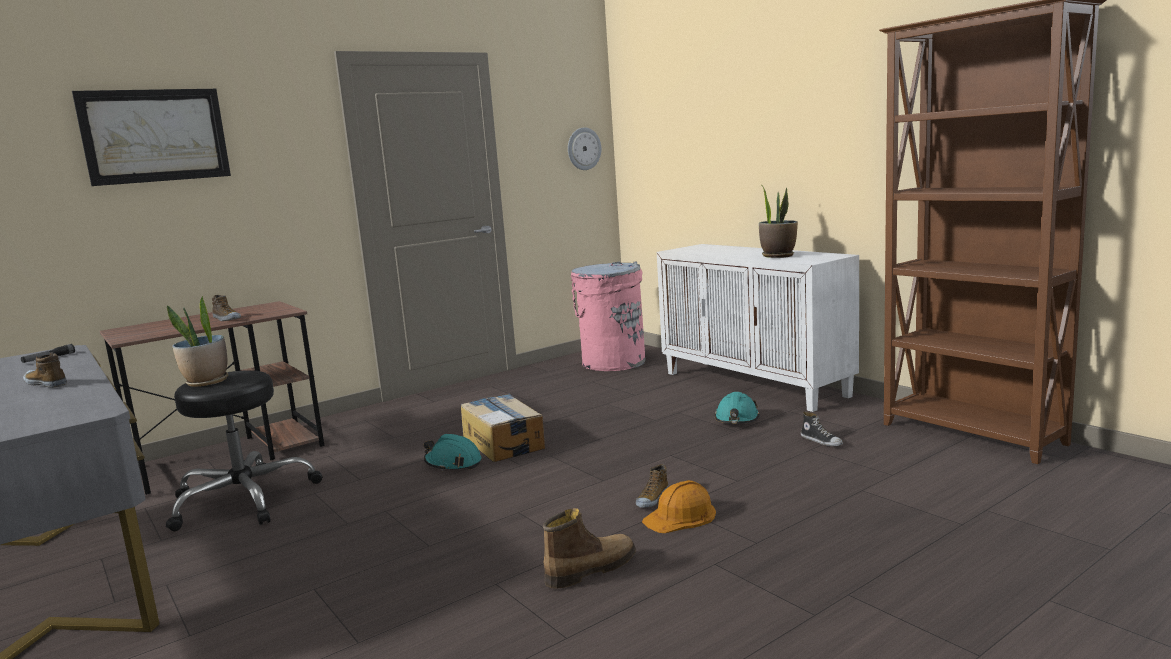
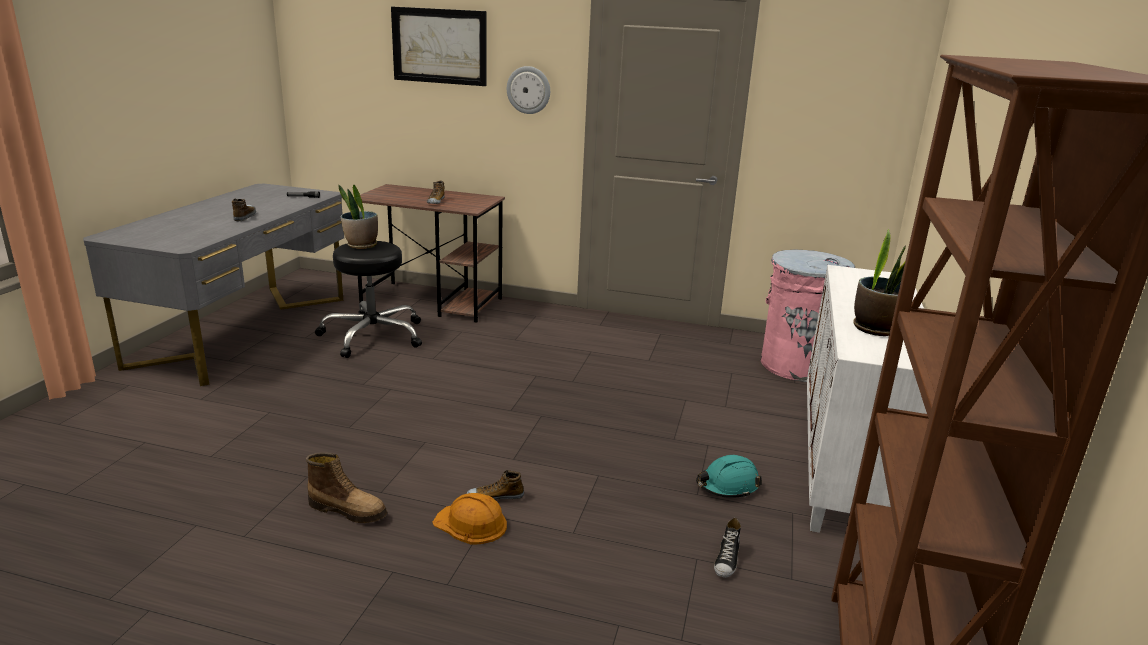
camera: 50 degrees right, 10 degrees up
(453, 463) = (488, 381): turquoise hard hat -> none
(503, 442) = (547, 385): cardboard box -> none
(583, 149) = (872, 113): wall clock -> wall clock (528, 90)

